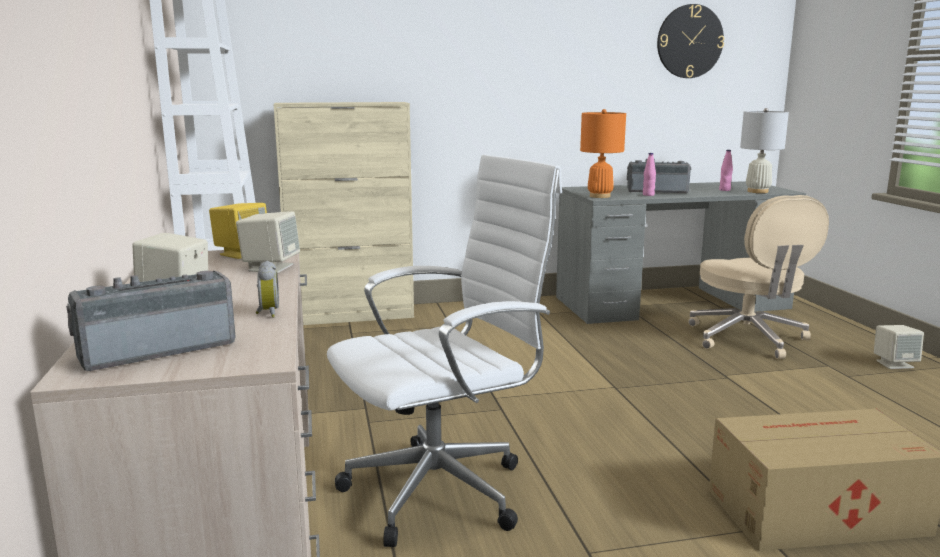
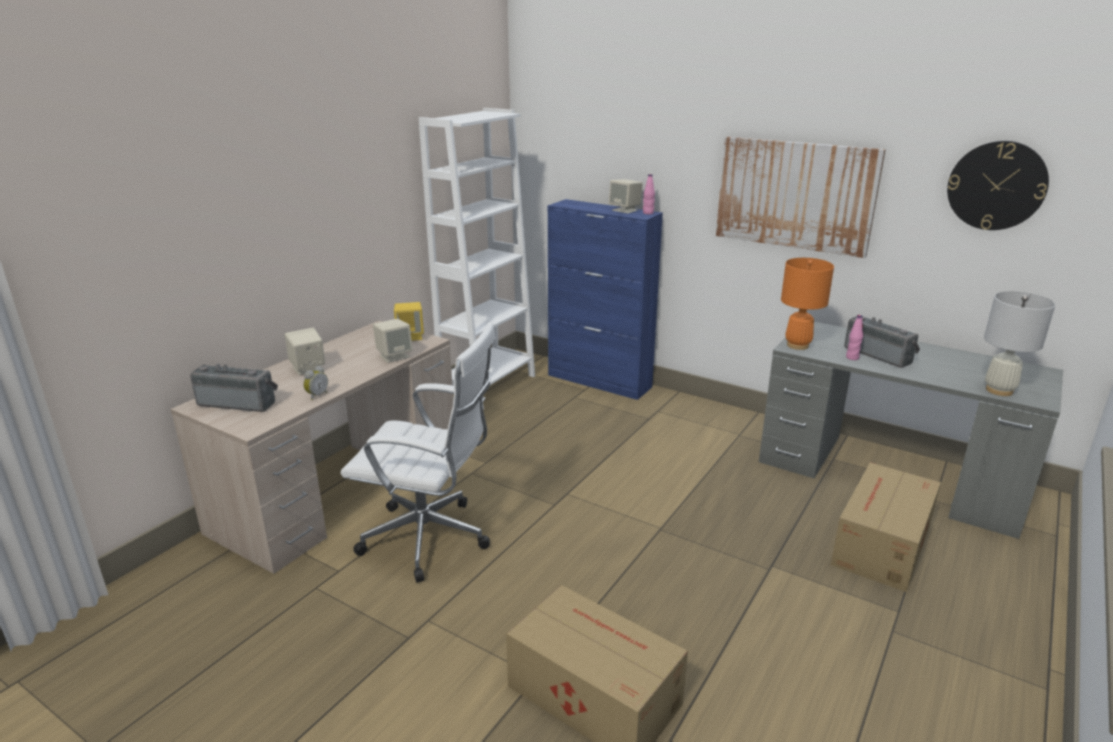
camera: 45 degrees right, 10 degrees up
(352, 316) = (599, 381): beige cabinet -> blue cabinet
(536, 68) = (795, 195): none -> picture
(724, 190) = (966, 375): pink bottle -> pink bottle (648, 213)
(748, 338) = (880, 545): beige office chair -> cardboard box
(894, 364) = (982, 650): beige speaker -> beige speaker (625, 210)

